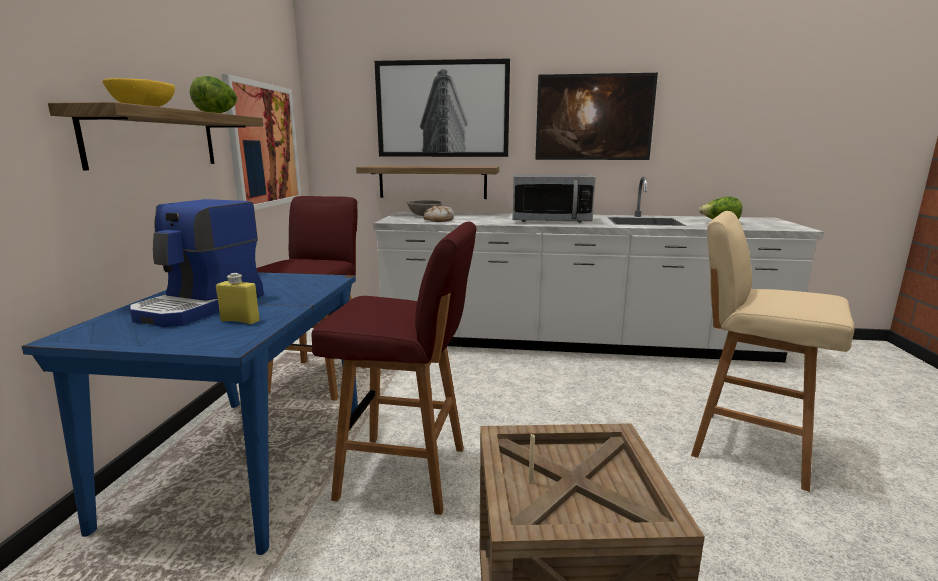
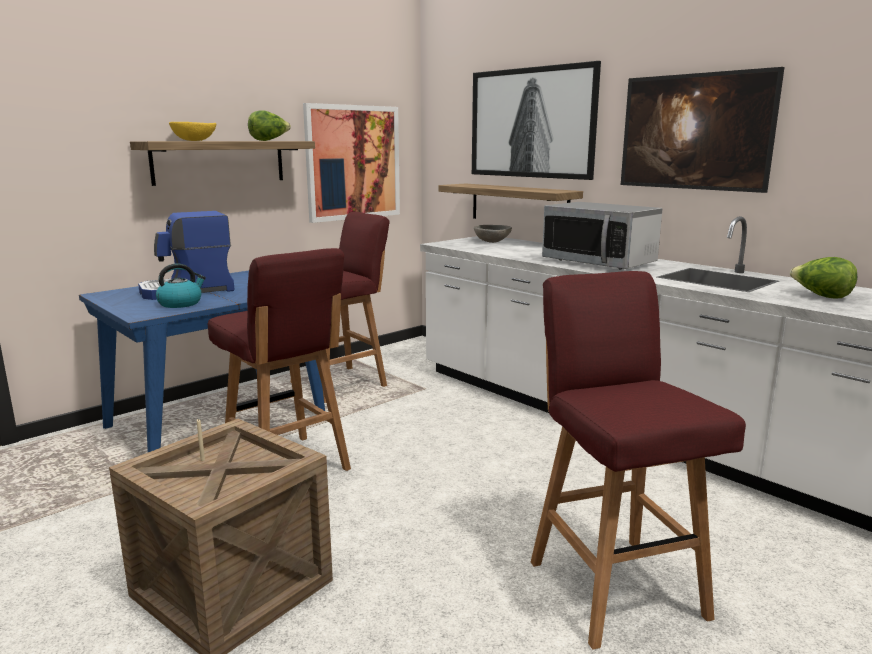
camera: 40 degrees right, 0 degrees up
(240, 321) = (181, 303): yellow bottle -> kettle
(438, 220) = (484, 248): bread -> none
(747, 446) = (614, 586): beige stool -> red stool

